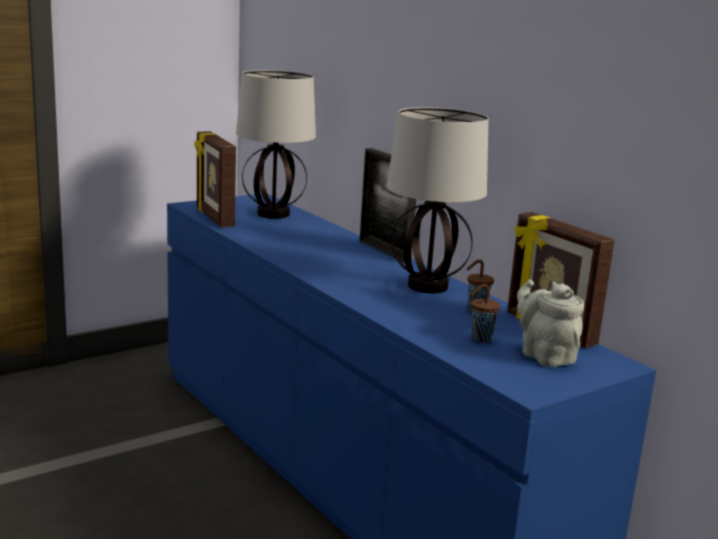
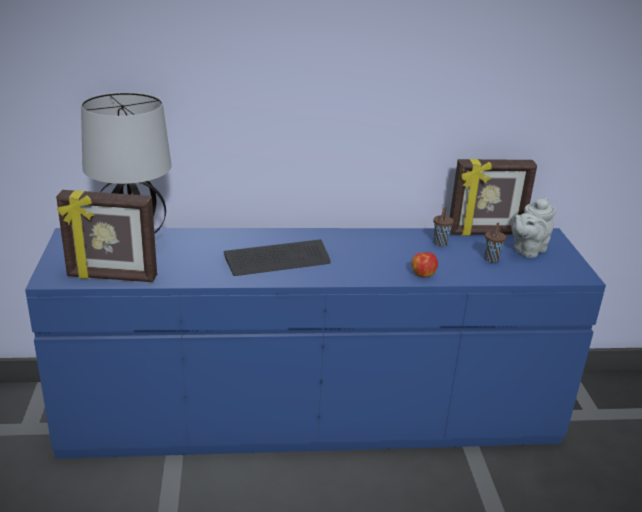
camera: 60 degrees left, 10 degrees up
(322, 255) = (277, 260): none -> keyboard
(384, 251) = (287, 231): picture frame -> none
(388, 311) = (423, 274): none -> apple
(428, 286) = (382, 243): table lamp -> none
(544, 355) = (527, 250): grey teapot -> grey teapot turned 45 degrees counterclockwise

